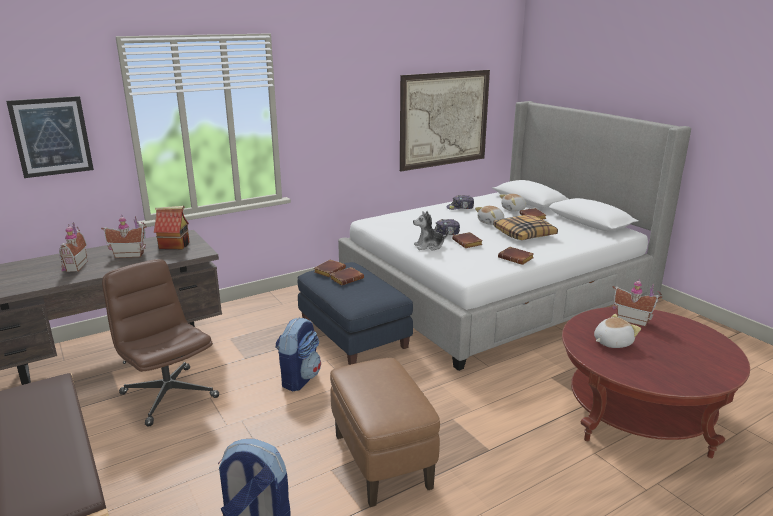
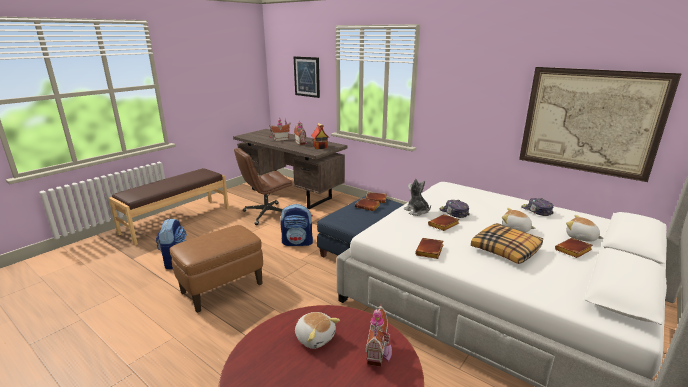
camera: 70 degrees right, 0 degrees up
(168, 395) = (266, 214): brown office chair -> brown office chair turned 150 degrees counterclockwise

